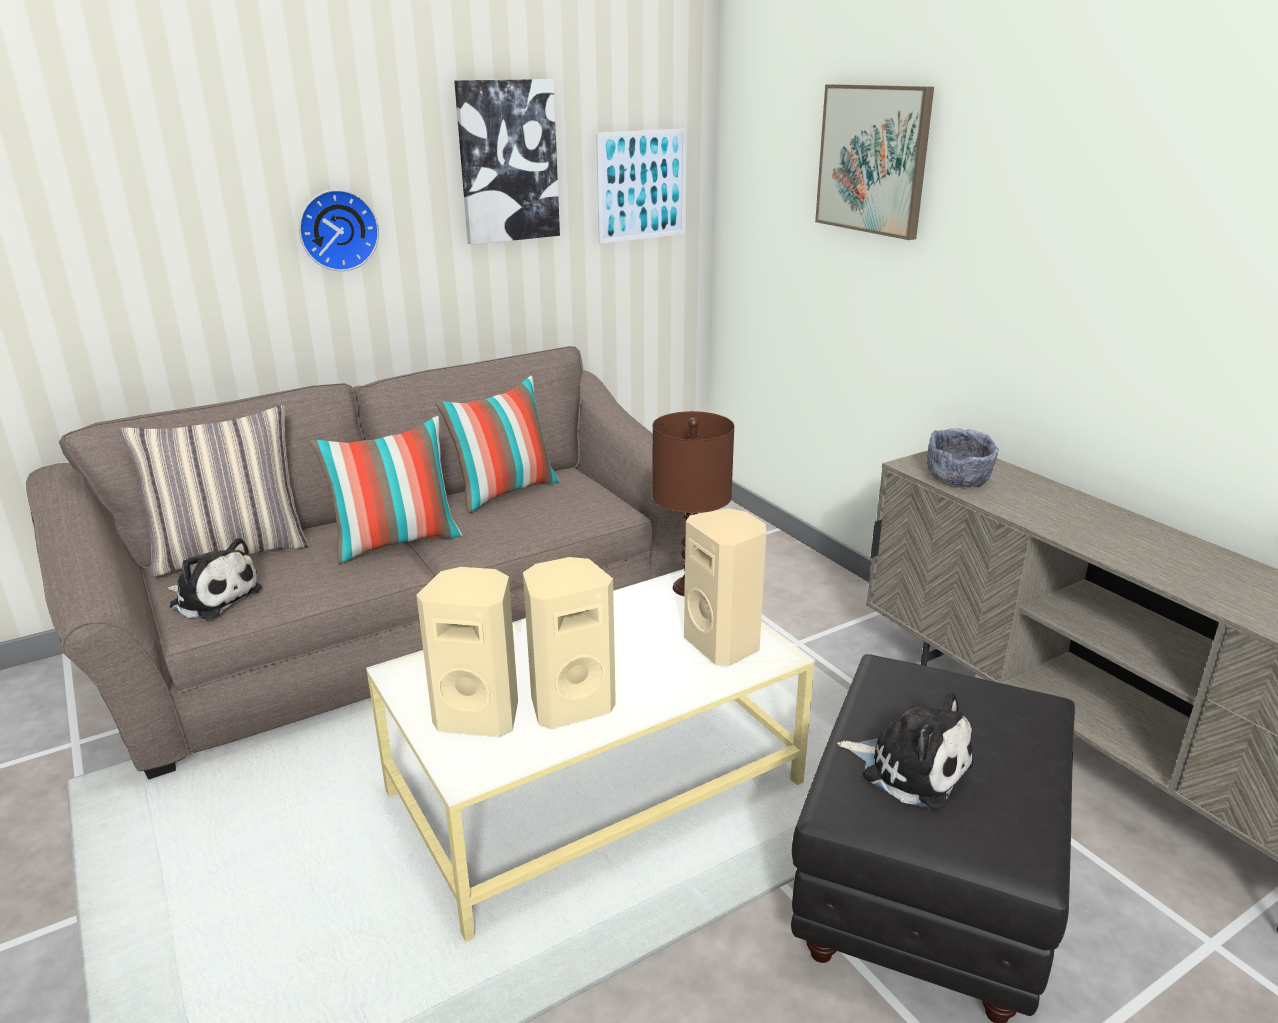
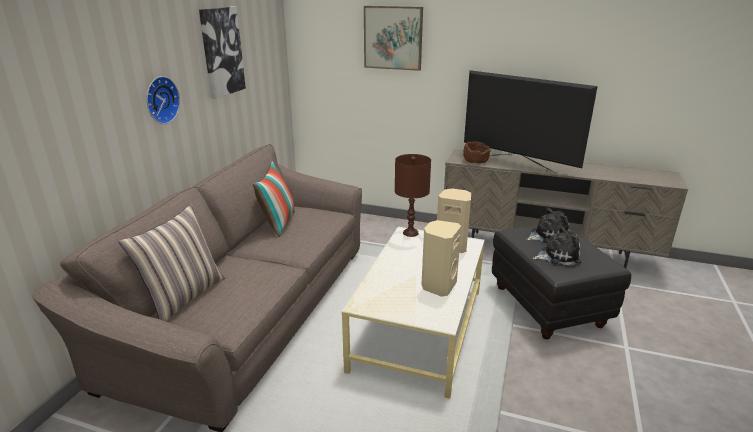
camera: 40 degrees left, 0 degrees up
(213, 597) = (217, 318): plush toy -> plush toy (547, 235)
(396, 542) = (265, 261): pillow -> none
(479, 715) = (415, 304): beige speaker -> none
(642, 185) = (267, 58): picture -> none
(958, 478) = (475, 161): grey bowl -> brown bowl
(1056, 512) = (518, 163): none -> television

